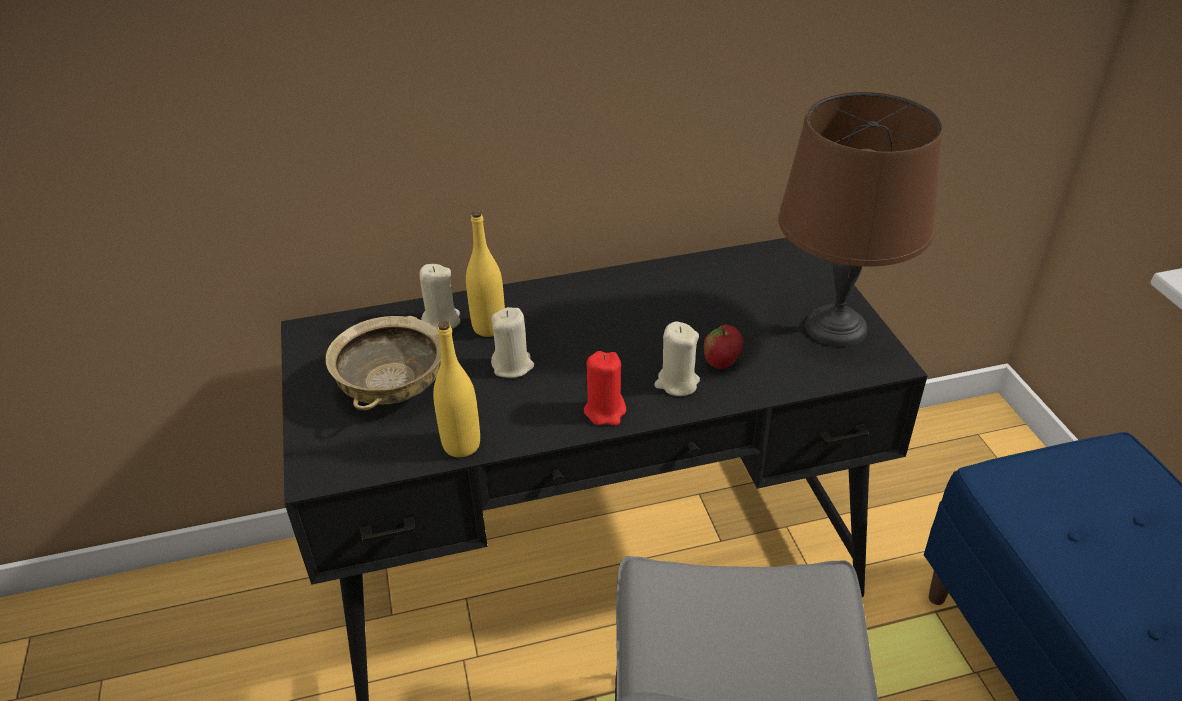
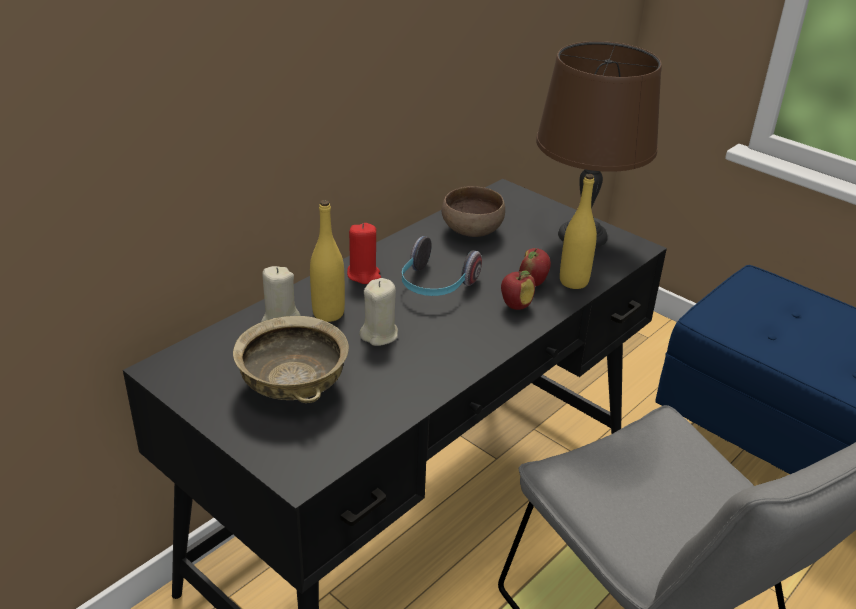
camera: 35 degrees left, 5 degrees down
(461, 445) = (401, 405): yellow bottle -> yellow bottle (573, 282)
(605, 411) = (485, 342): red candle -> red candle (364, 275)
(616, 333) = (435, 286): none -> headphones
(677, 383) = (515, 305): beige candle -> apple
(713, 285) = (471, 231): none -> brown bowl

